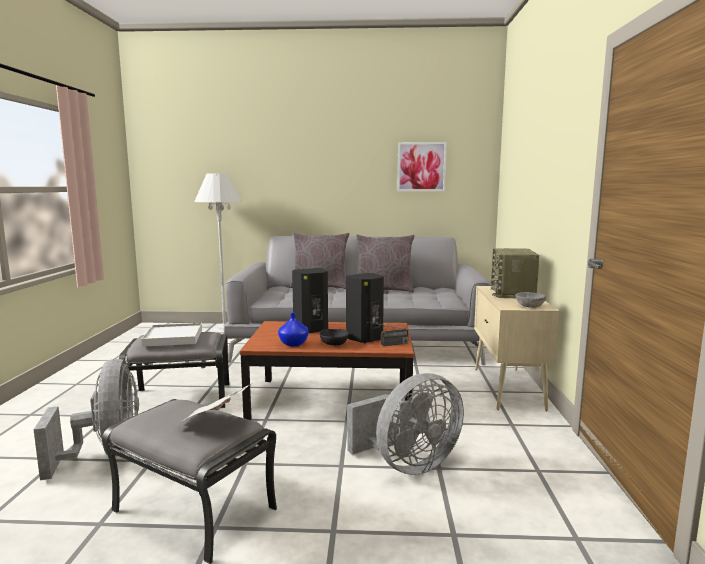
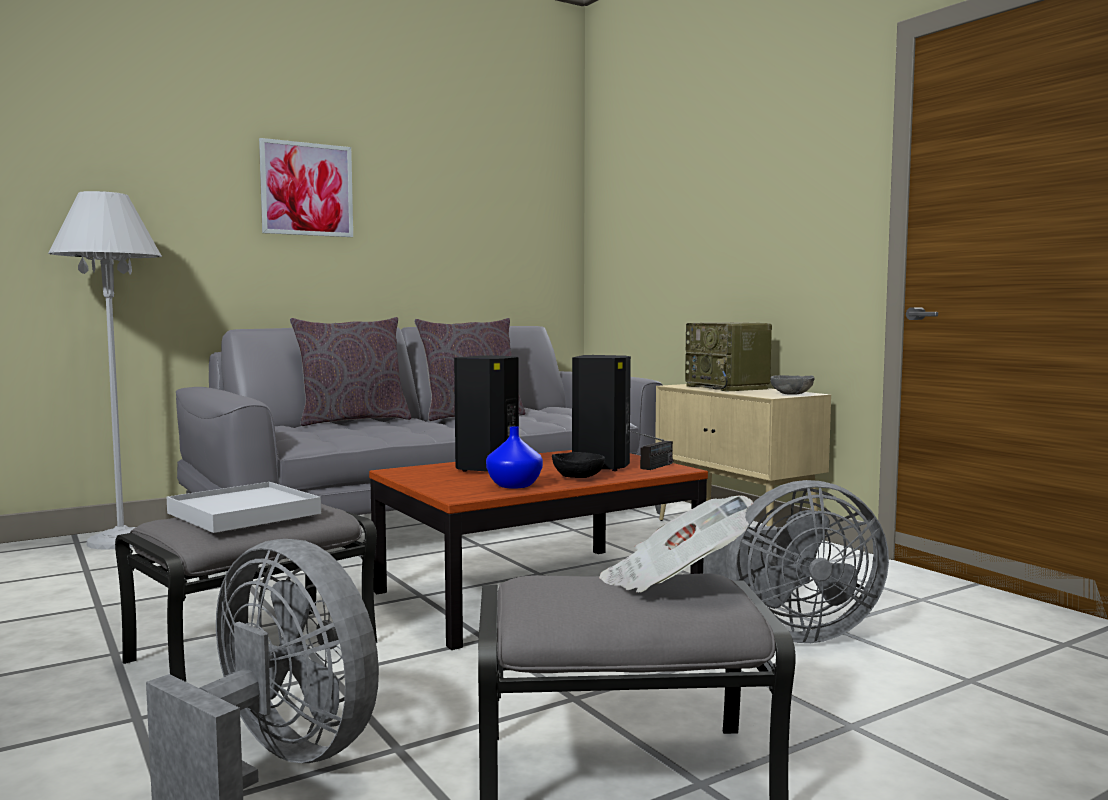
camera: 35 degrees left, 5 degrees down
(408, 465) = (790, 633): grey fan -> grey fan turned 60 degrees clockwise
(421, 167) = (477, 211): picture -> picture (306, 189)

